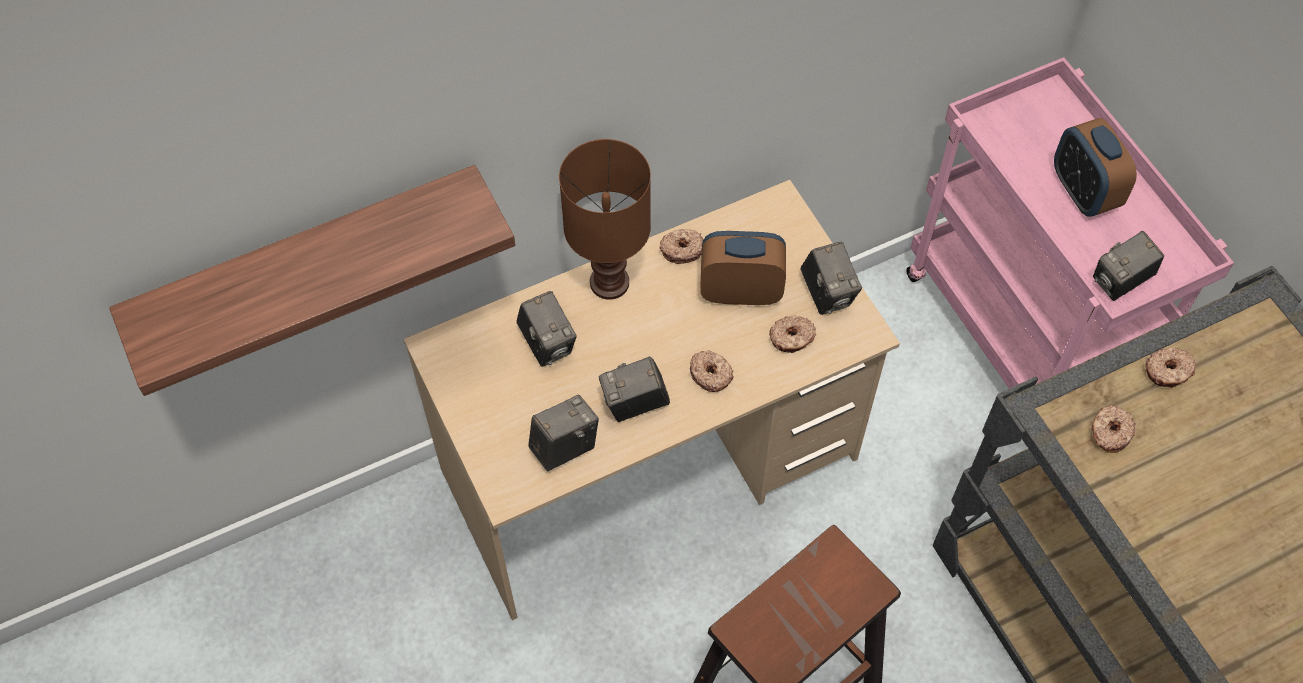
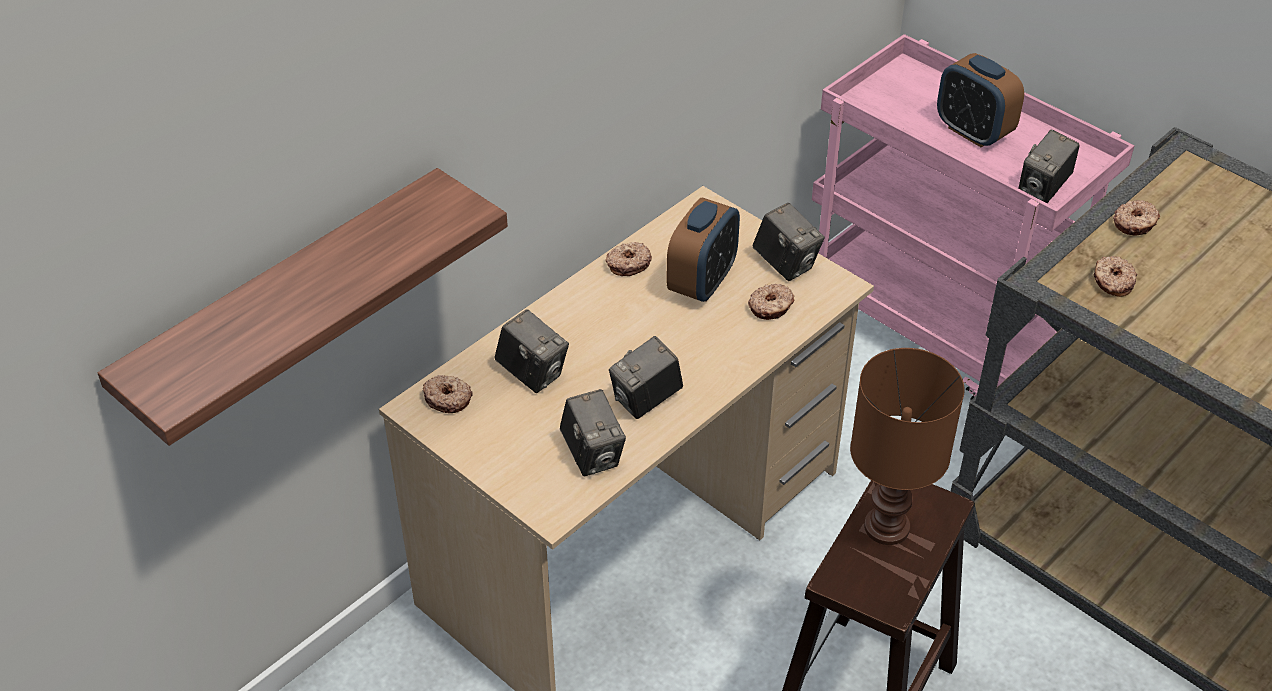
camera: 20 degrees left, 15 degrees down
(564, 446) = (593, 455): camera -> camera turned 120 degrees clockwise
(608, 282) = (568, 308): brown table lamp -> brown table lamp (884, 527)
(711, 374) = (708, 356): donut -> donut (448, 398)
(740, 291) = (702, 282): alarm clock -> alarm clock turned 135 degrees clockwise

